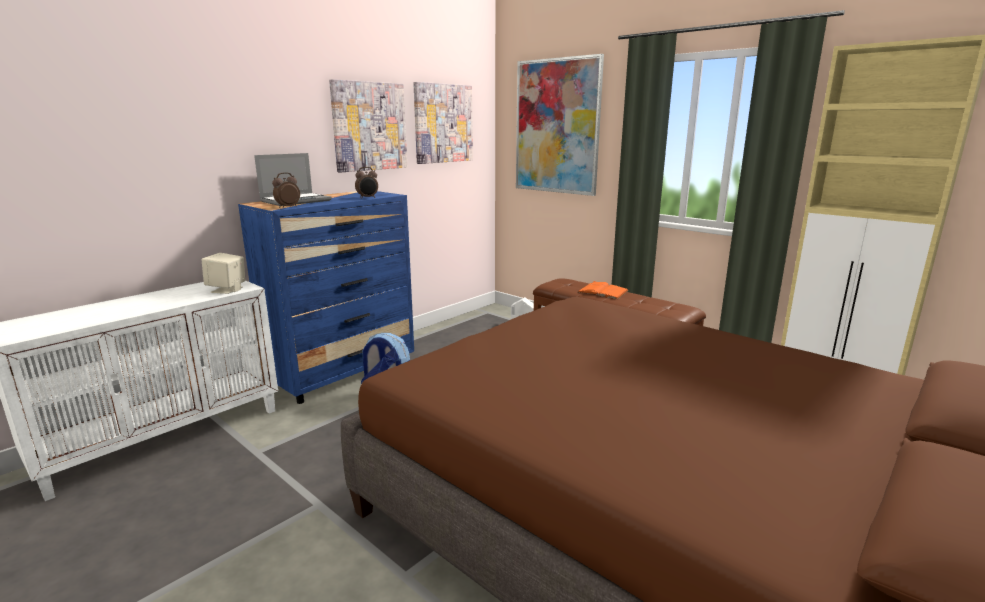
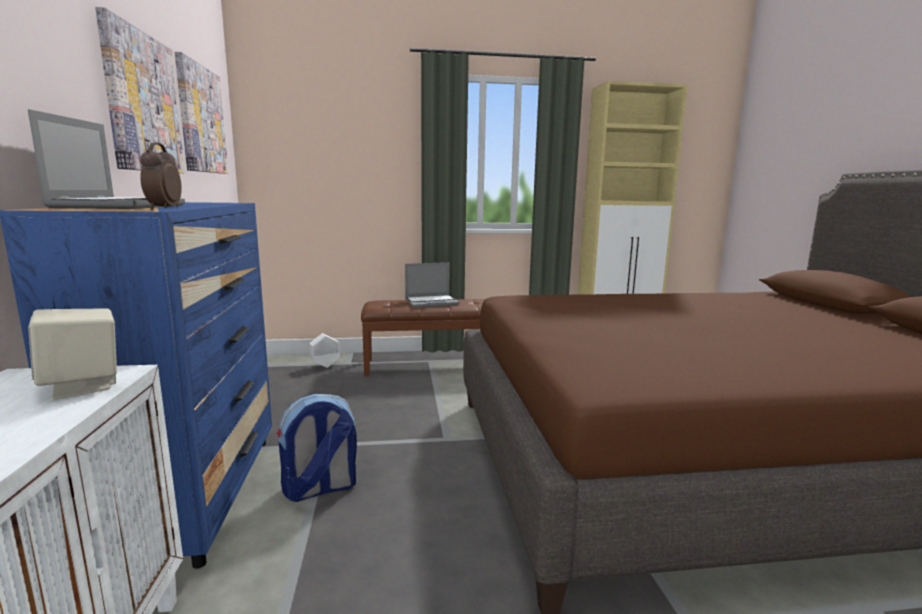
camera: 50 degrees left, 5 degrees down
(367, 198) = (223, 204): alarm clock -> none
(556, 127) = (330, 138): picture -> none
(602, 291) = (432, 302): orange book -> laptop

